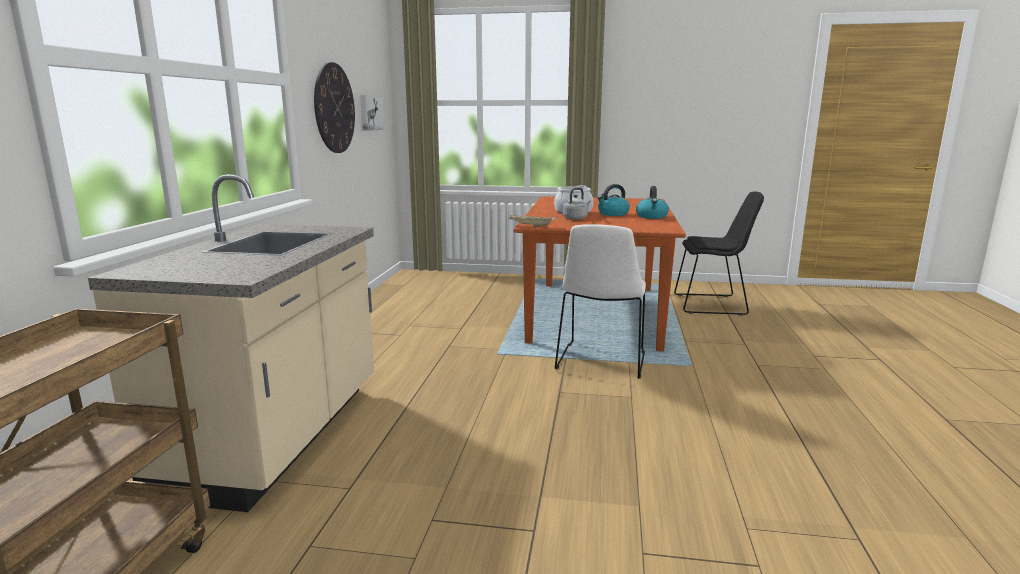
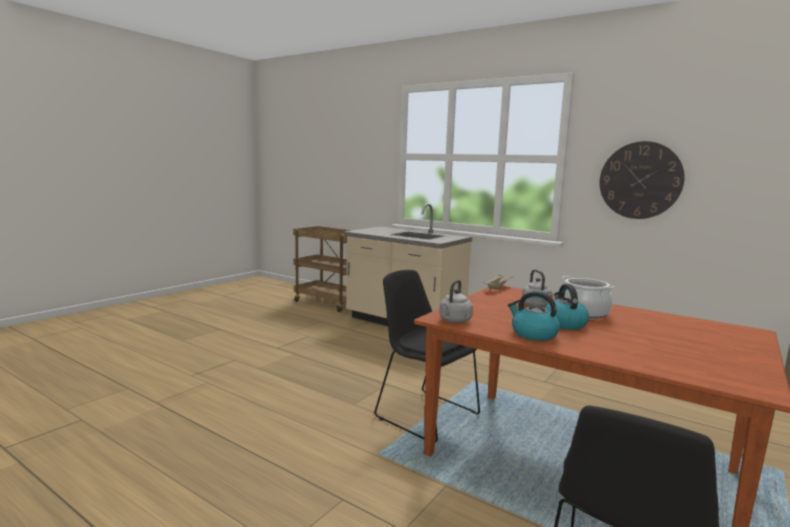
camera: 115 degrees right, 5 degrees down
(370, 113) = (740, 188): picture -> none
(600, 362) = (424, 414): white chair -> black chair
(665, 227) = (454, 321): none -> grey kettle

